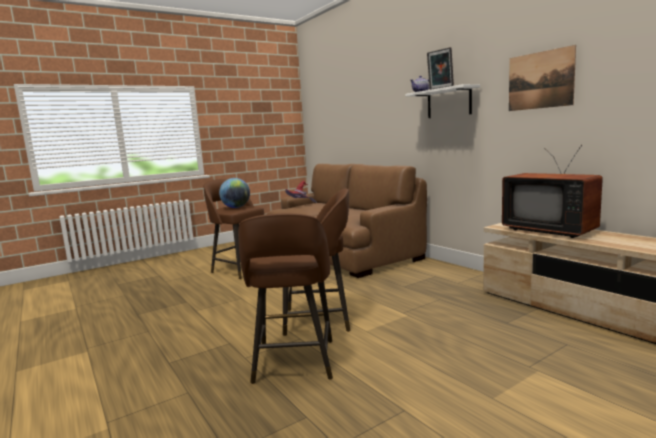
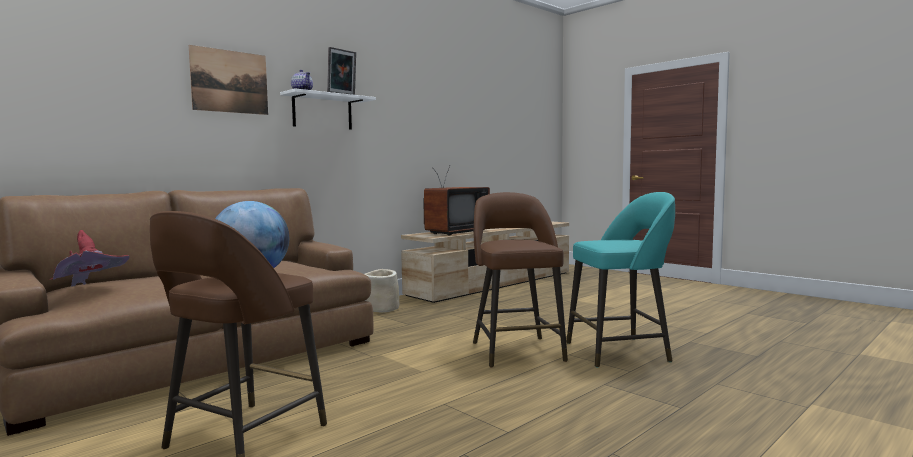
camera: 100 degrees left, 5 degrees down
(294, 362) = (620, 351): brown stool -> turquoise stool
(455, 276) = (382, 308): none -> beige planter
(540, 80) = (411, 109): picture -> picture (230, 81)

